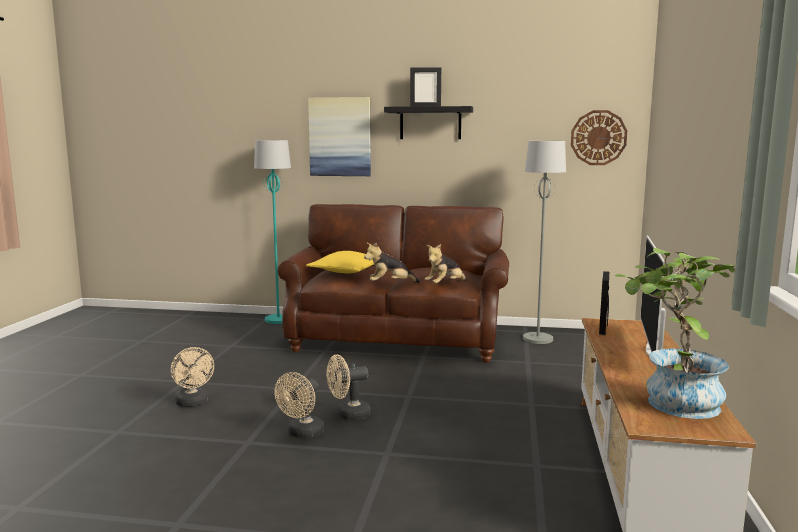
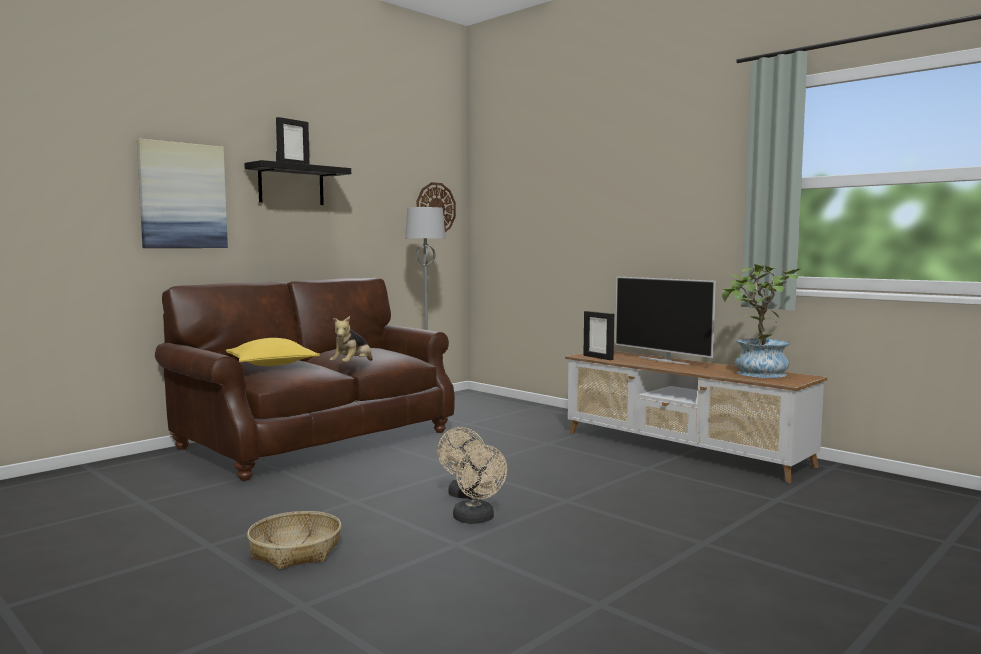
camera: 55 degrees left, 5 degrees down
(193, 403) = (295, 551): beige fan -> basket
(278, 320) = (114, 465): turquoise floor lamp -> none
(445, 285) = (401, 357): plush toy -> none

